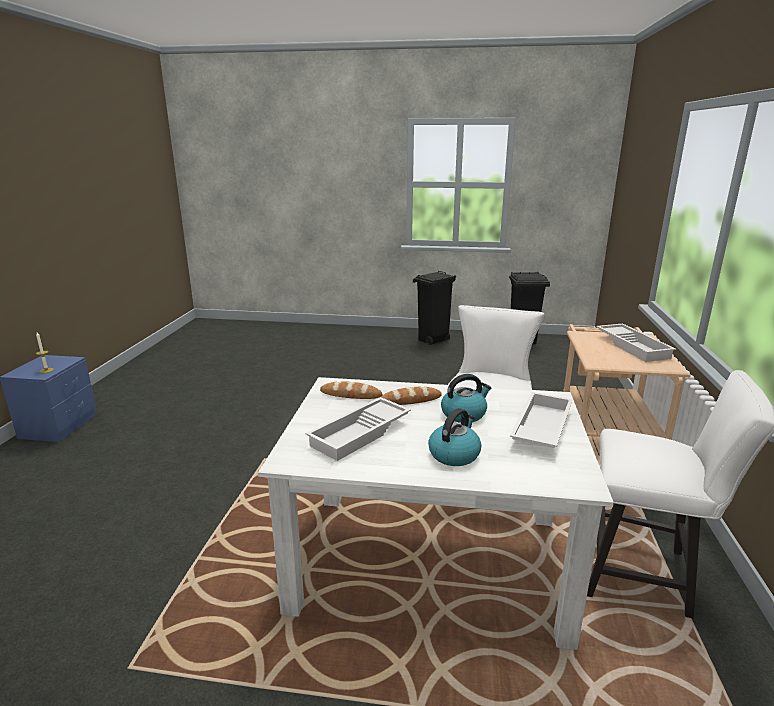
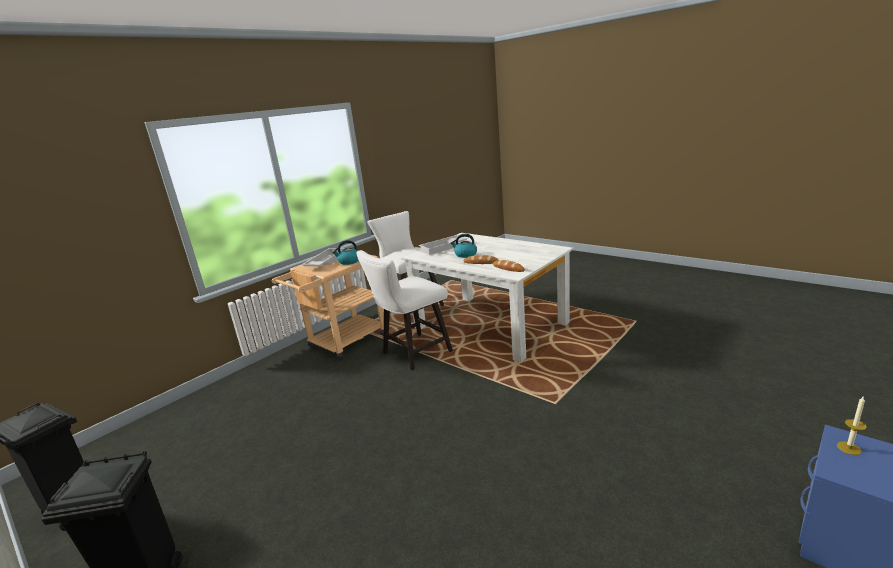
camera: 145 degrees left, 0 degrees up
(361, 434) = (521, 253): white tray -> none
(454, 454) = (491, 244): kettle -> kettle (349, 262)

